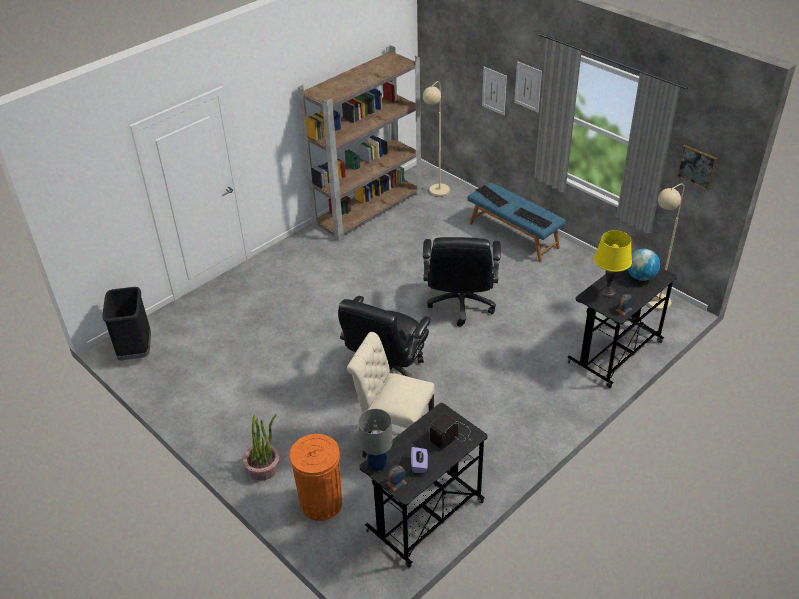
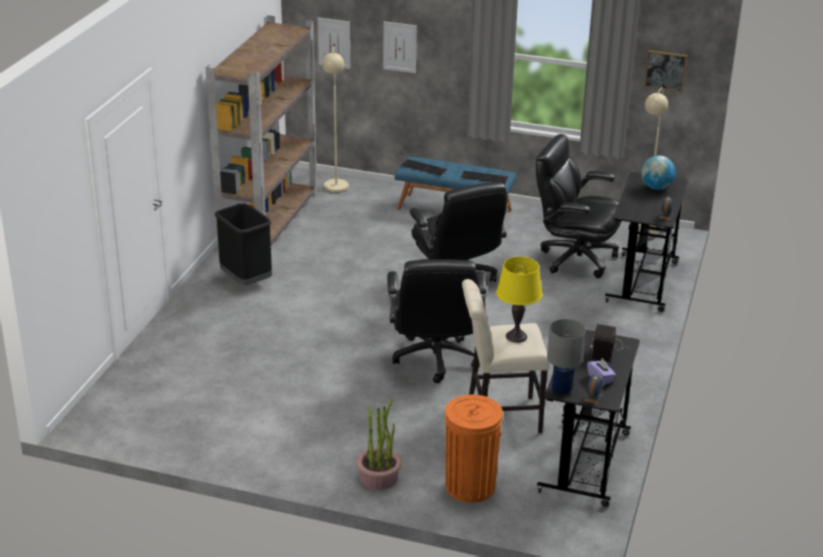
camera: 30 degrees left, 10 degrees down
(136, 350) = (115, 420): black trash can -> black trash can (245, 280)
(528, 86) = (447, 32): picture -> picture (334, 43)
(575, 310) = (574, 258): none -> black office chair
(607, 292) = (638, 206): yellow table lamp -> yellow table lamp (516, 336)

